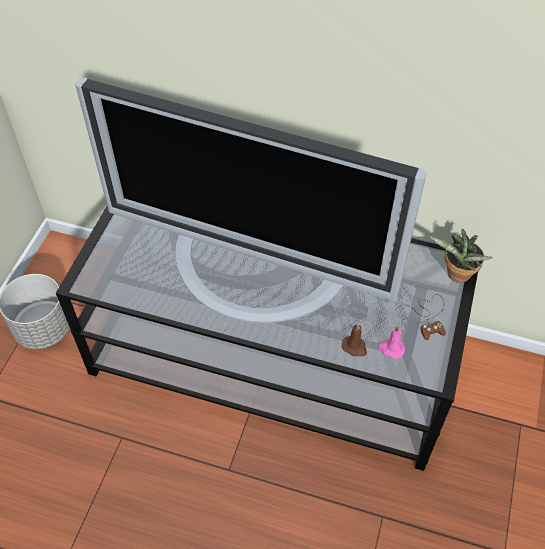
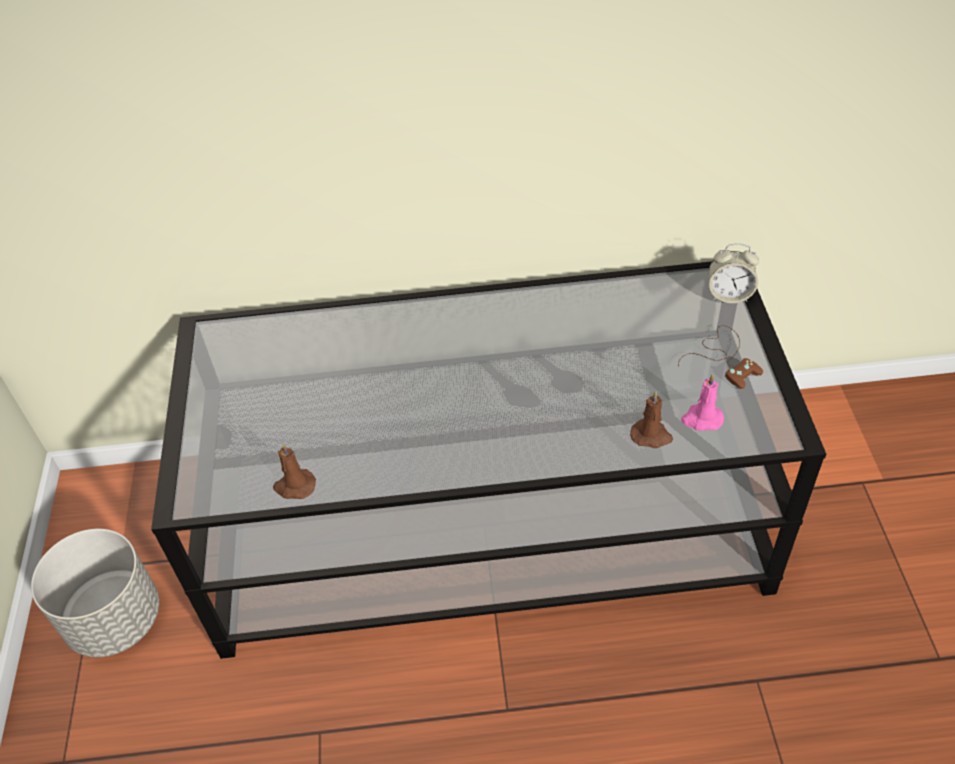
camera: 20 degrees left, 5 degrees down
(139, 298) = (294, 486): none -> brown candle
(254, 269) = (448, 383): television -> none
(456, 275) = (729, 295): potted plant -> alarm clock

